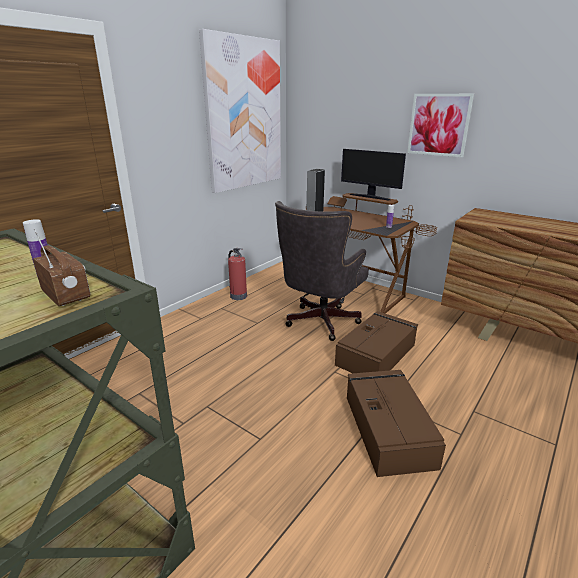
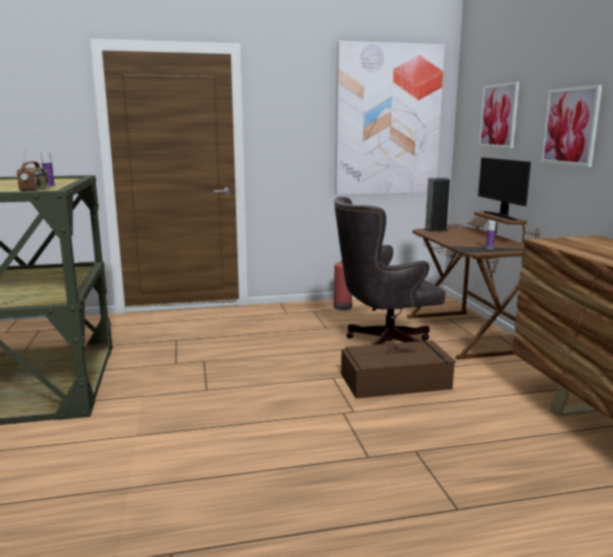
camera: 40 degrees right, 10 degrees down
(349, 112) = (499, 116): none -> picture
(387, 428) = (308, 425): brown storage box -> none

